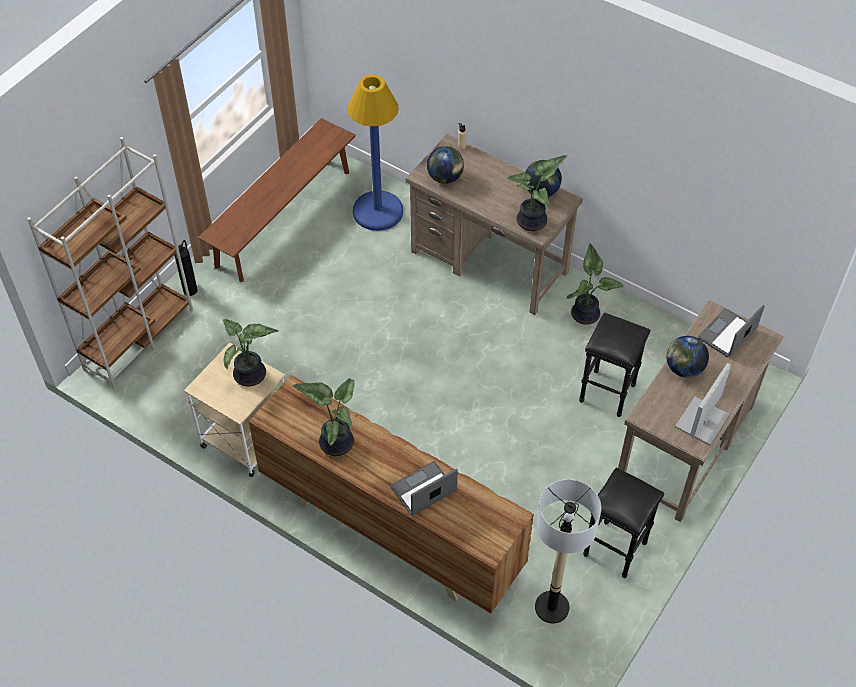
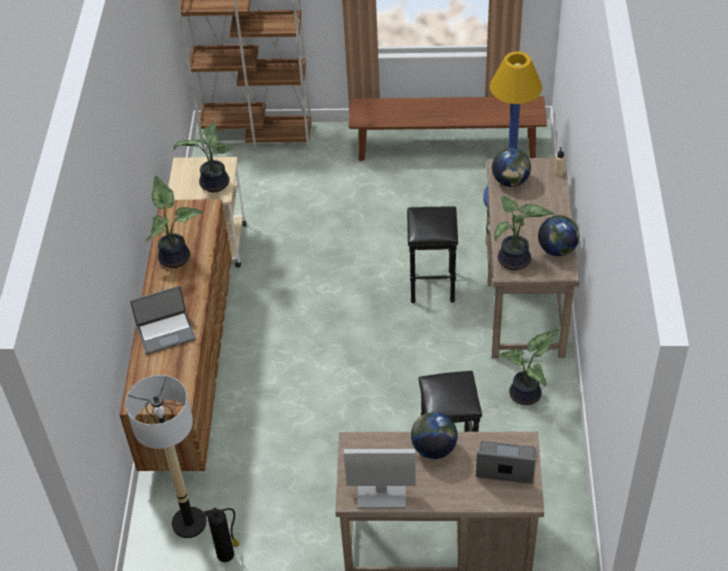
camera: 60 degrees right, 5 degrees down
(190, 289) = (327, 138): fire extinguisher -> fire extinguisher (226, 554)
(424, 490) = (166, 332): laptop -> laptop turned 135 degrees clockwise
(613, 549) = (279, 540): black stool -> black stool (431, 285)

